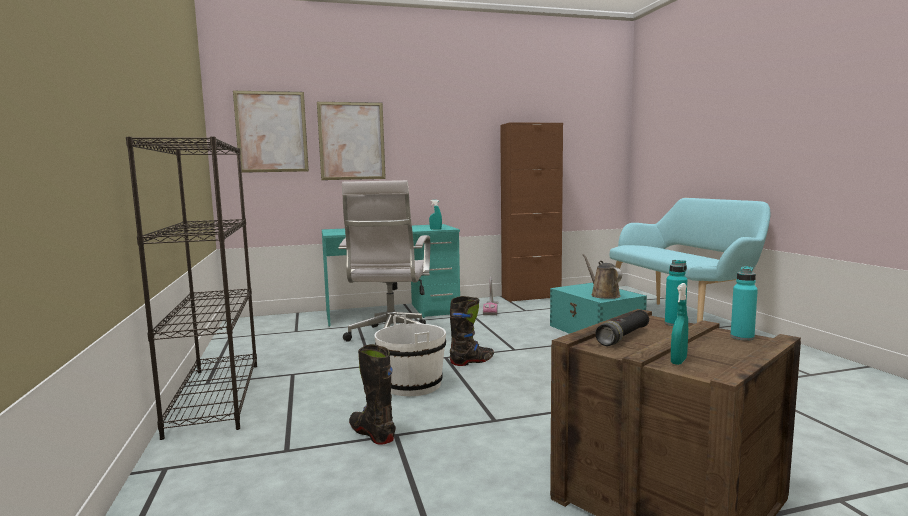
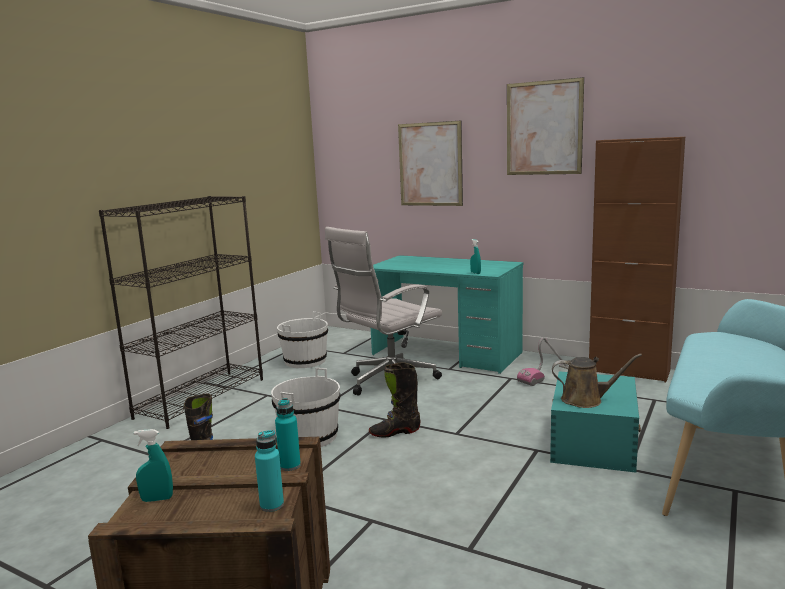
camera: 45 degrees right, 5 degrees up
(270, 344) = (305, 361): none -> white bucket
(271, 132) = (361, 157): picture -> picture (544, 128)
(472, 361) = (395, 432): black boot -> black boot turned 150 degrees clockwise
(603, 295) = (586, 400): brown watering can -> brown watering can turned 75 degrees clockwise
(623, 337) = (214, 460): black flashlight -> none

